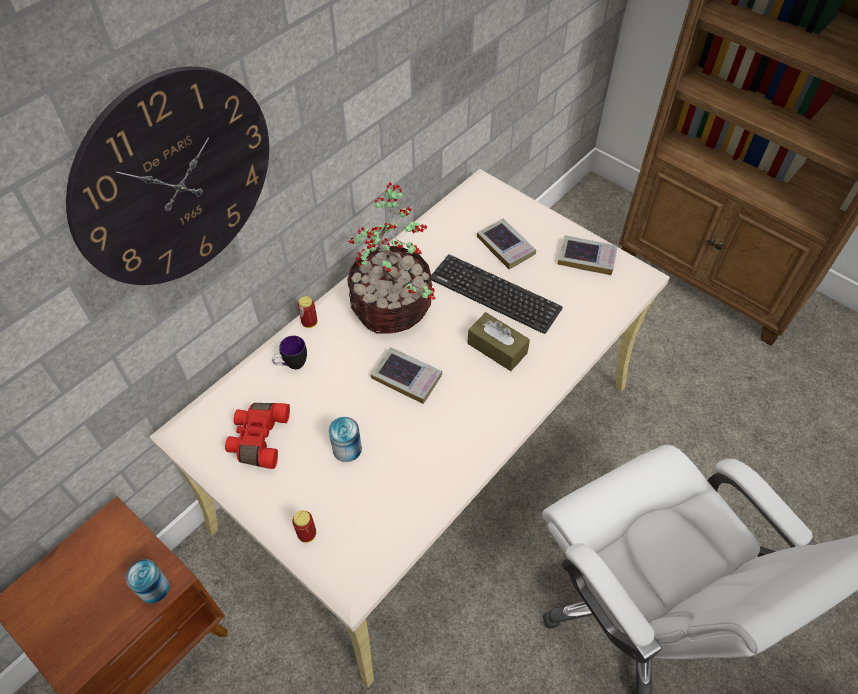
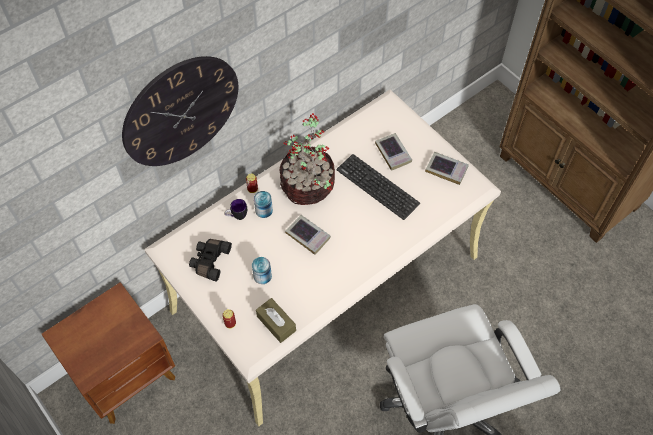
camera: 10 degrees right, 5 degrees up
(154, 588) = (137, 340): can -> can (264, 210)
(258, 438) = (209, 261): red binoculars -> black binoculars
(497, 348) = (370, 225): brown tissue box -> brown tissue box (276, 323)

